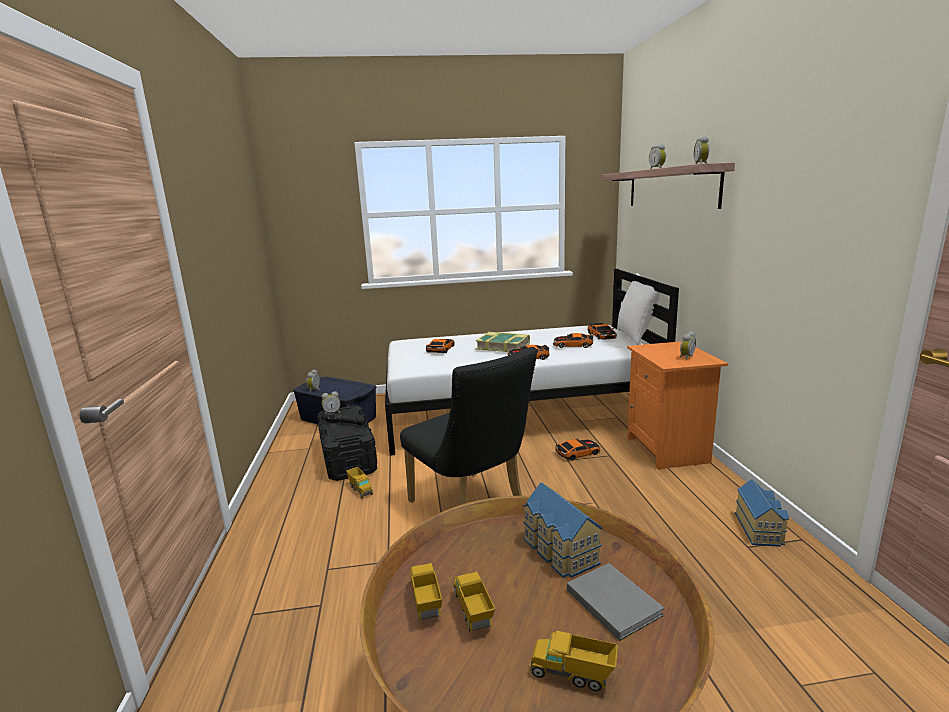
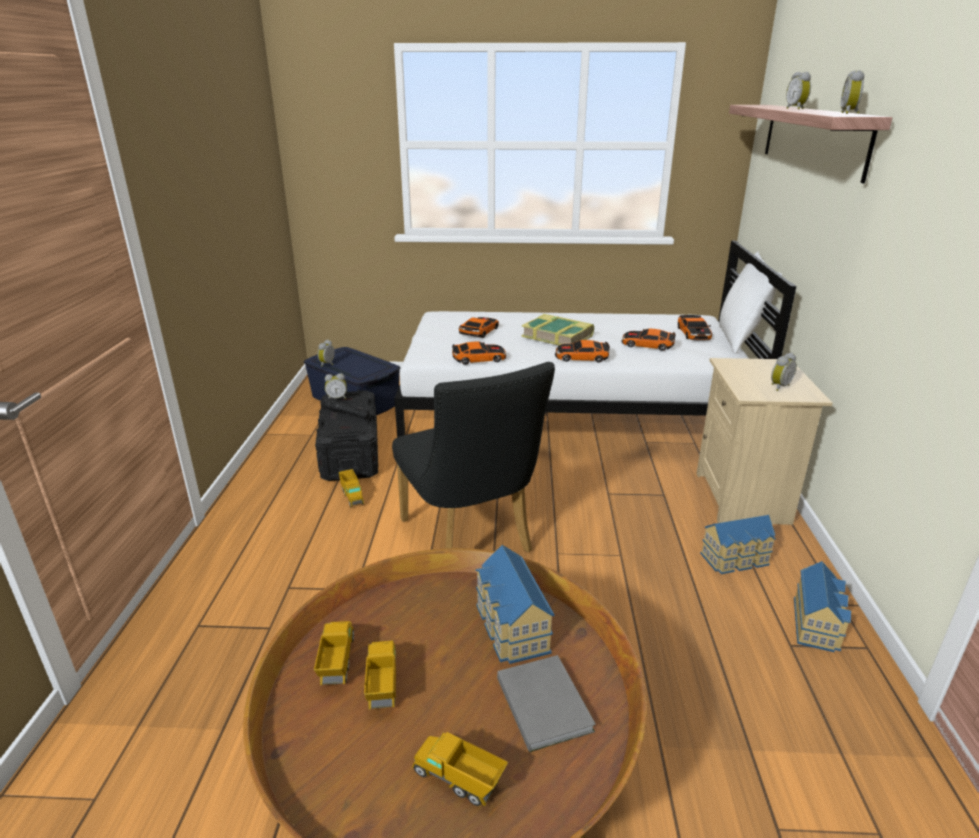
camera: 10 degrees right, 10 degrees up
(577, 452) = (624, 485): toy car -> toy car (478, 358)
(668, 450) = (744, 498): orange nightstand -> beige nightstand
(682, 492) = (736, 559): none -> toy house

